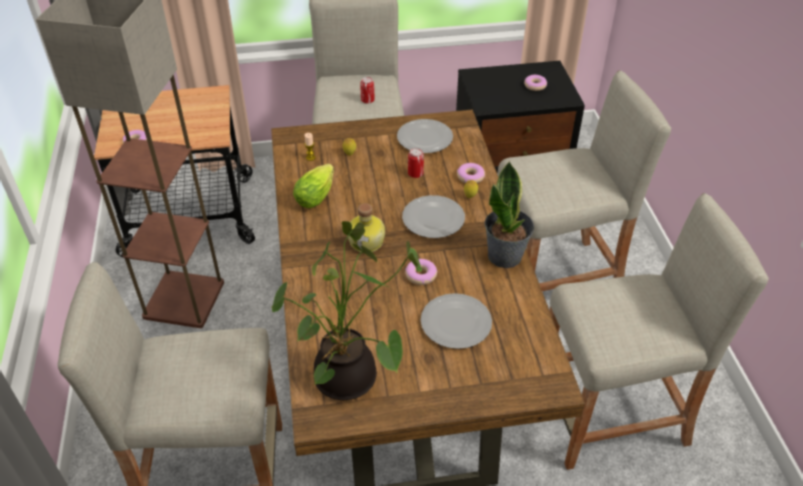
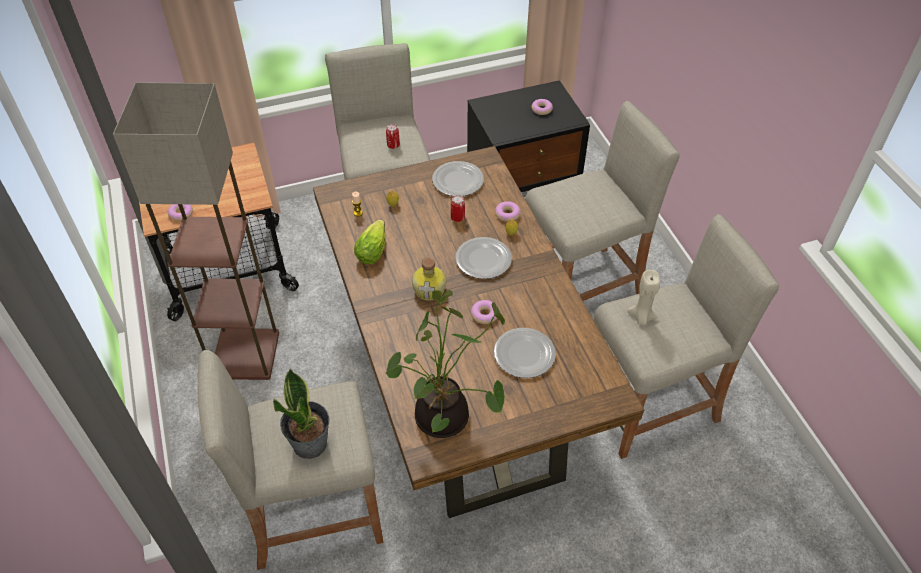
camera: 10 degrees left, 5 degrees up
(505, 256) = (553, 286): potted plant -> potted plant (310, 444)
(602, 303) = (641, 317): none -> beige candle

